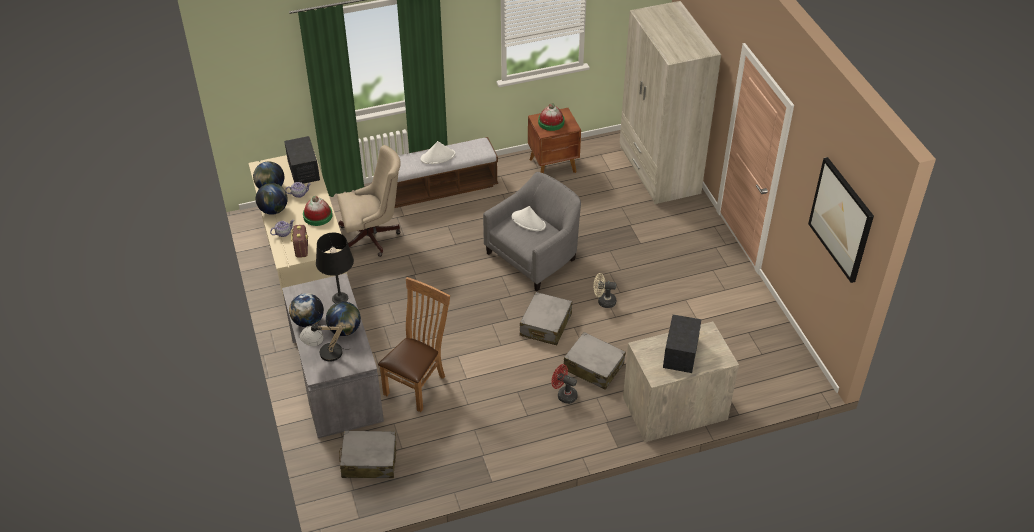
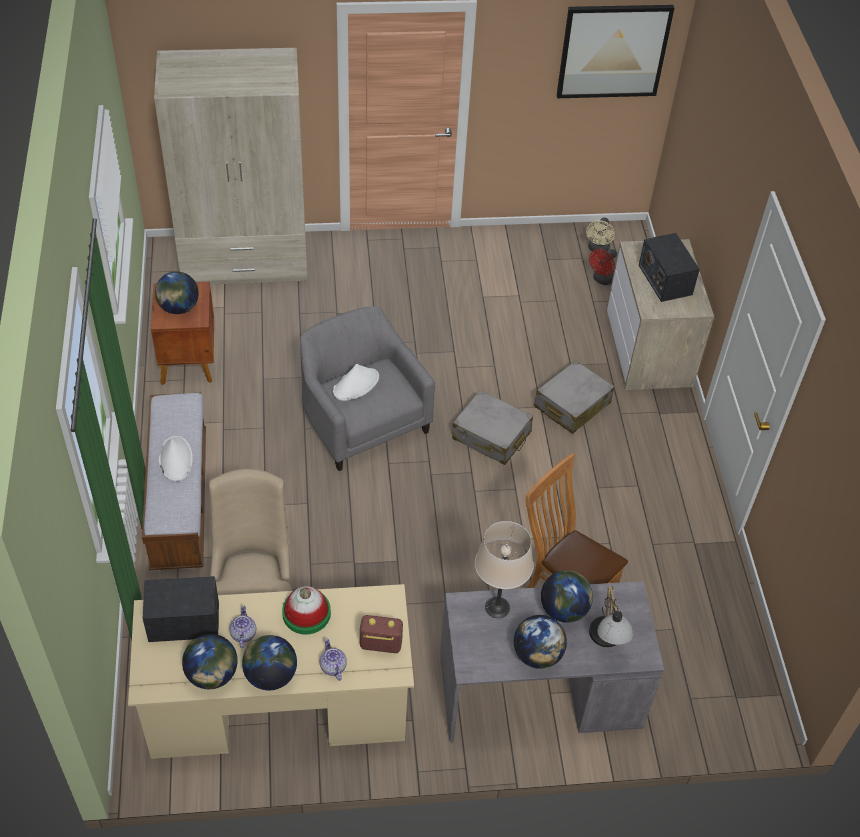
camera: 80 degrees left, 5 degrees up
(340, 298) = (497, 607): black table lamp -> beige table lamp
(369, 461) = (689, 670): grey suitcase -> none
(551, 122) = (178, 308): hat -> globe
(564, 395) = (611, 443): red fan -> red fan (602, 280)
(603, 301) = (465, 370): beige fan -> beige fan (598, 249)
(680, 353) = (665, 279): radio -> radio turned 45 degrees clockwise

